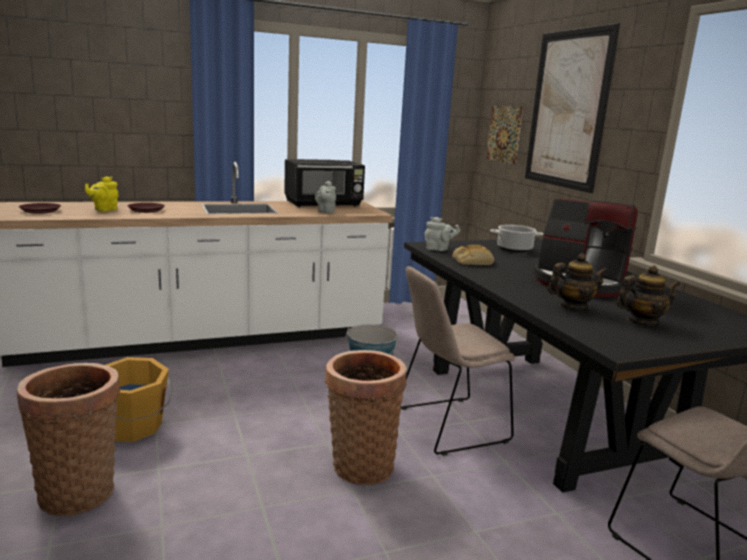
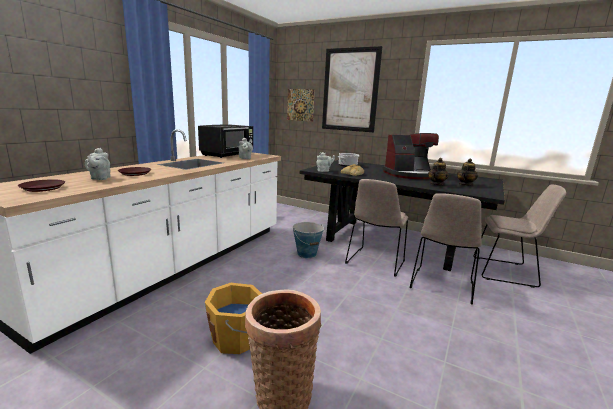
camera: 40 degrees left, 0 degrees up
(104, 210) = (100, 178): yellow teapot -> grey teapot
(360, 464) = (378, 296): basket -> none
(491, 502) = (441, 286): none -> beige chair

